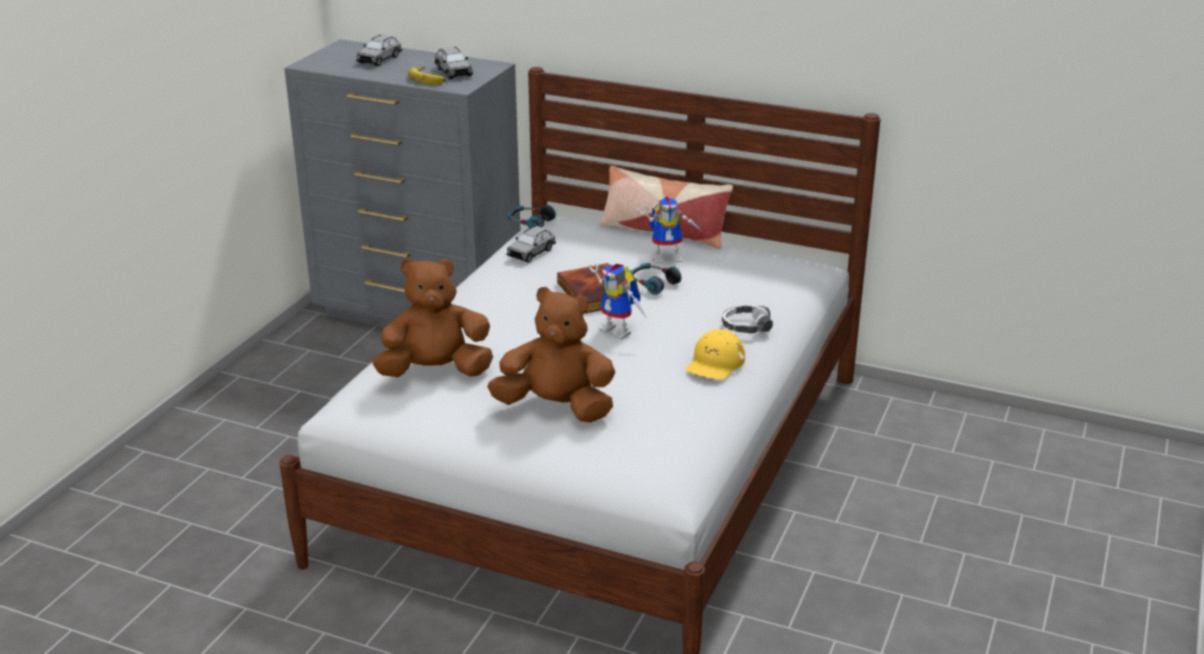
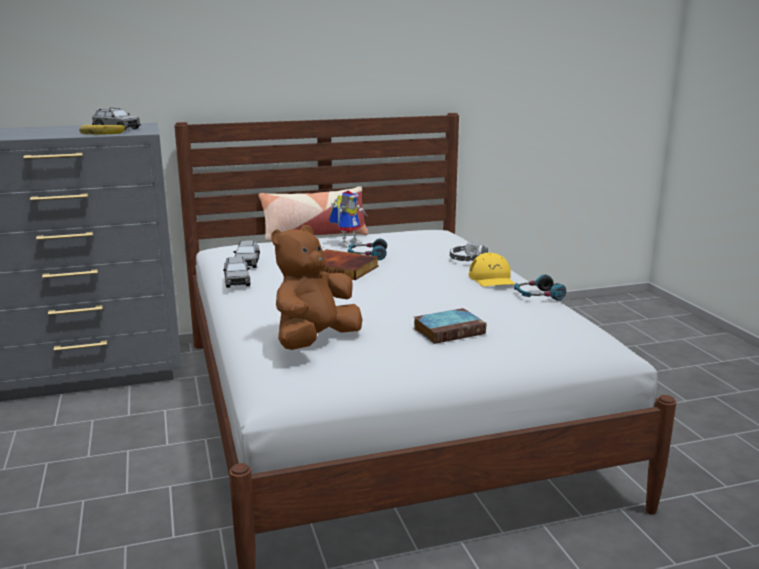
camera: 40 degrees left, 10 degrees down
(379, 59) = (29, 131): grey toy car -> grey toy car (237, 281)
(530, 223) = (212, 250): headphones -> headphones (538, 296)
(556, 408) = (450, 330): brown plush toy -> book
(620, 331) = (399, 281): toy robot -> none

